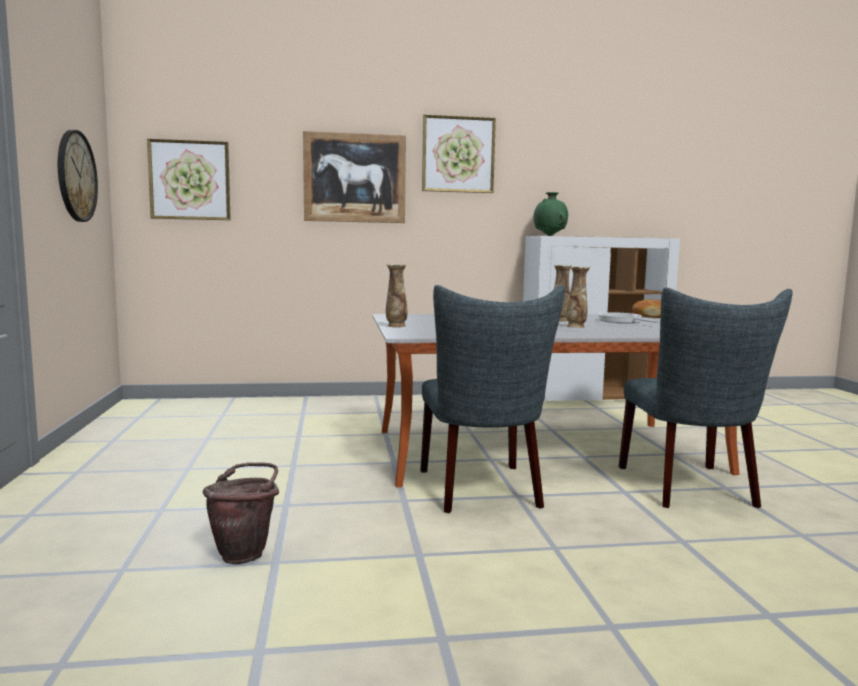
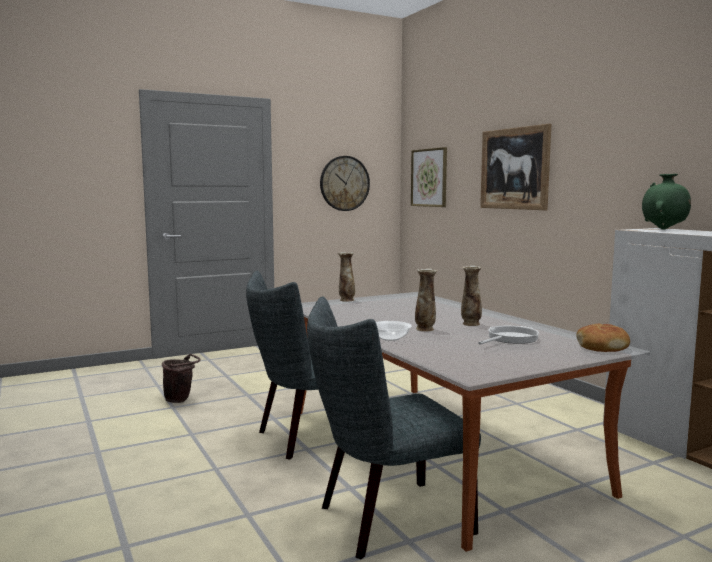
camera: 70 degrees right, 0 degrees up
(458, 154) = (594, 136): picture -> none
(611, 333) = (390, 338): none -> bowl

